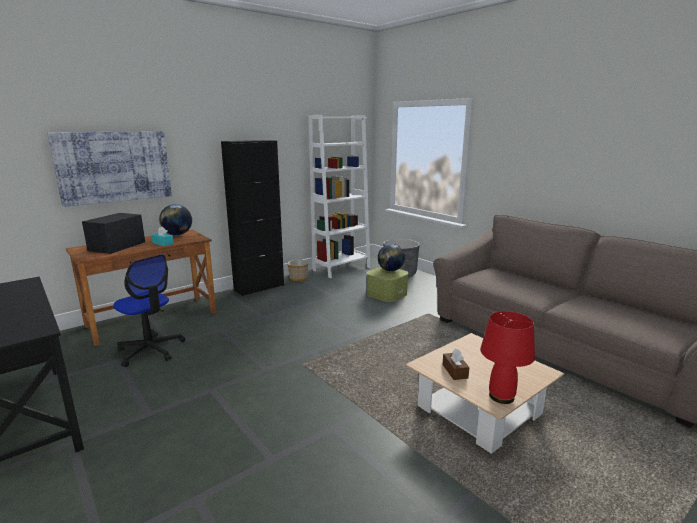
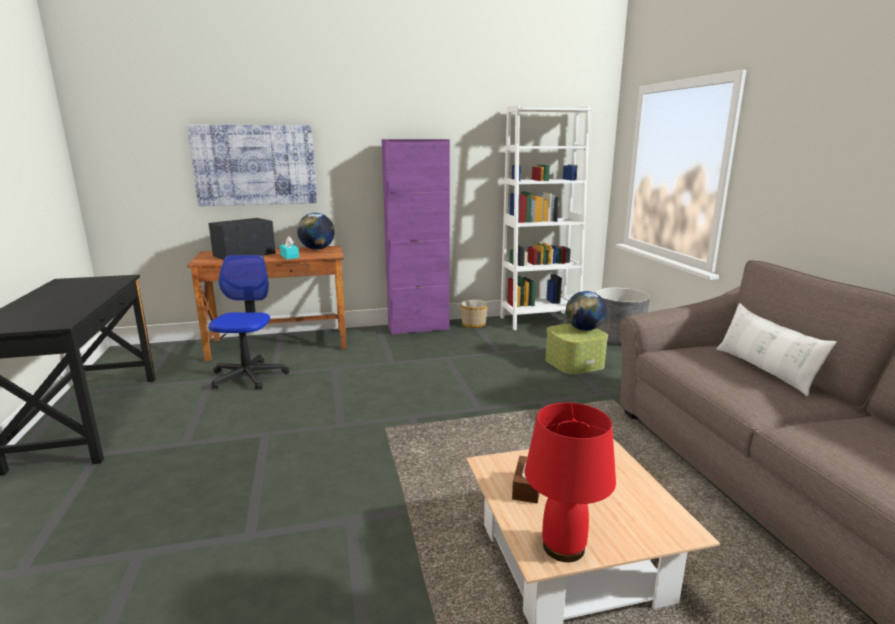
camera: 25 degrees right, 0 degrees up
(151, 350) = (248, 376): office chair -> office chair turned 150 degrees counterclockwise
(259, 287) = (418, 328): black cabinet -> purple cabinet
(523, 278) = (764, 370): none -> white pillow

